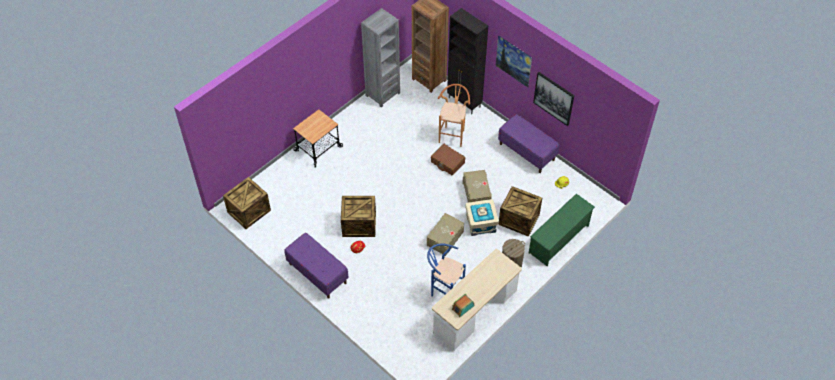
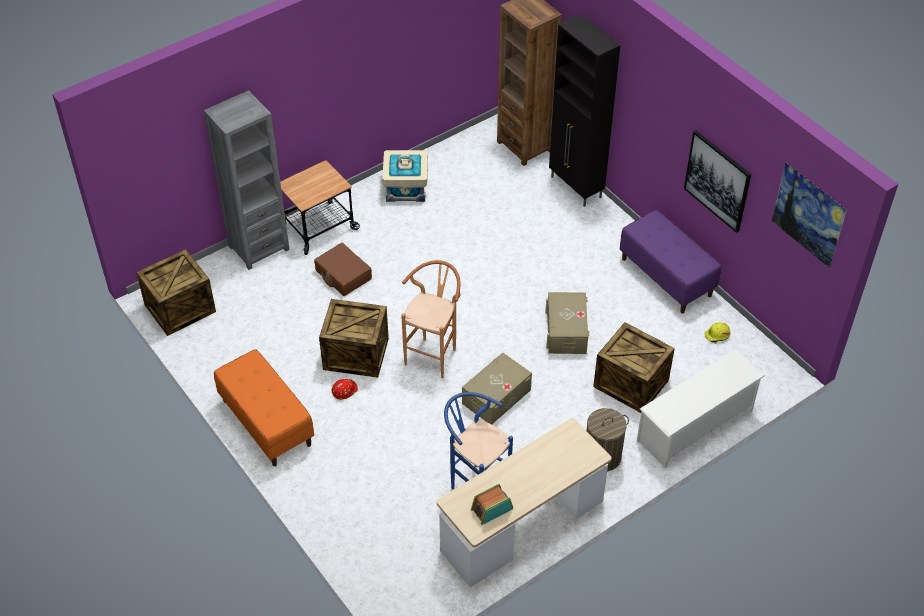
camera: 10 degrees right, 5 degrees down
(317, 273) = (266, 423): purple bench -> orange bench
(382, 94) = (443, 158): grey bookcase -> grey bookcase (259, 248)
(447, 162) = (527, 276): brown suitcase -> brown suitcase (343, 275)
(453, 134) = (546, 234): brown stool -> brown stool (434, 354)
(481, 223) = (563, 381): beige storage box -> beige storage box (406, 187)
(512, 69) = (654, 126): picture -> picture (803, 230)
(559, 239) = (695, 426): green shoe rack -> white shoe rack

